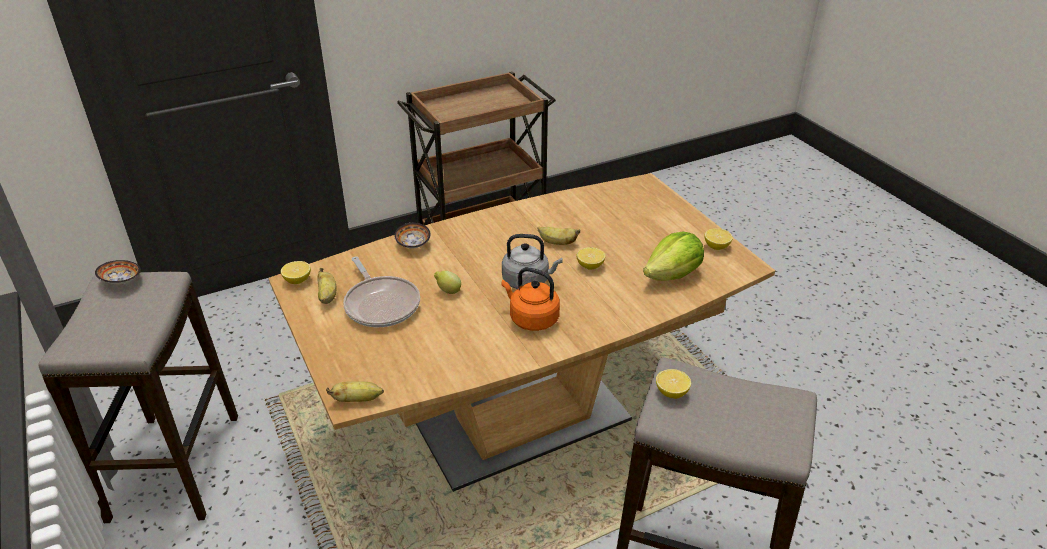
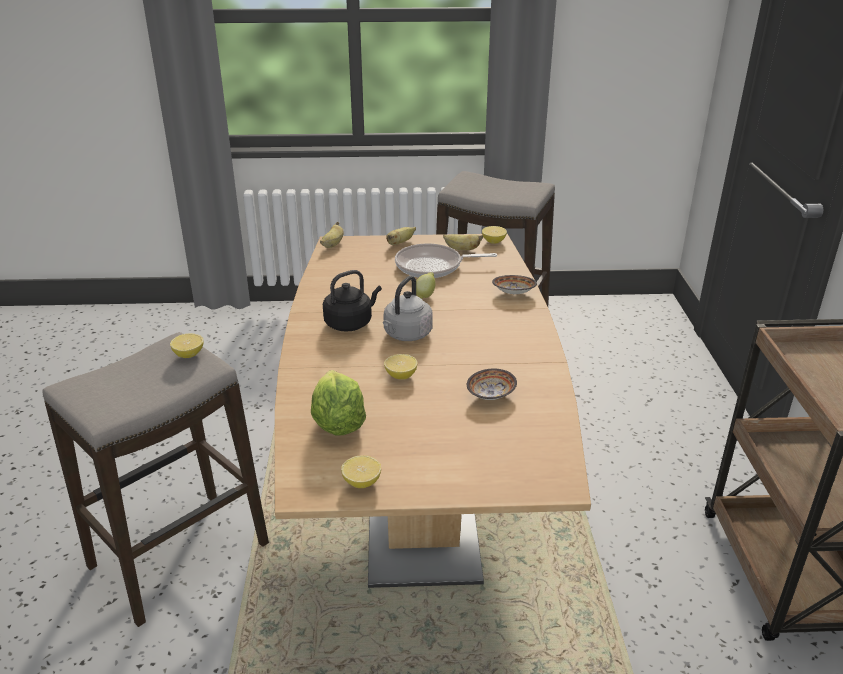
camera: 115 degrees right, 5 degrees down
(121, 281) = (534, 188): bowl -> bowl (491, 395)
(531, 319) = (350, 323): orange kettle -> black kettle
(557, 243) = (459, 368): banana -> banana (400, 243)

